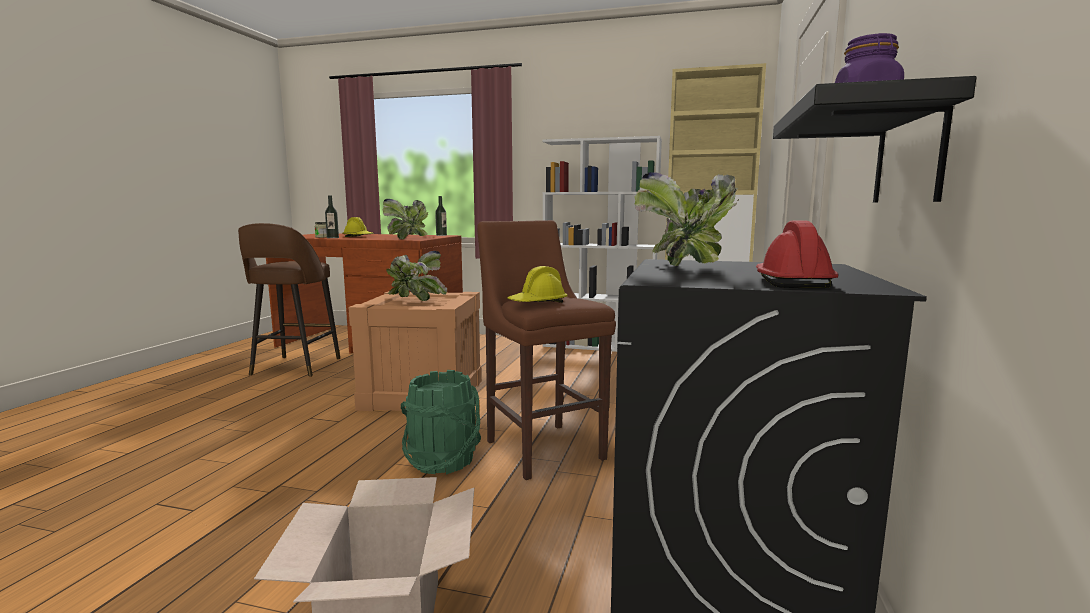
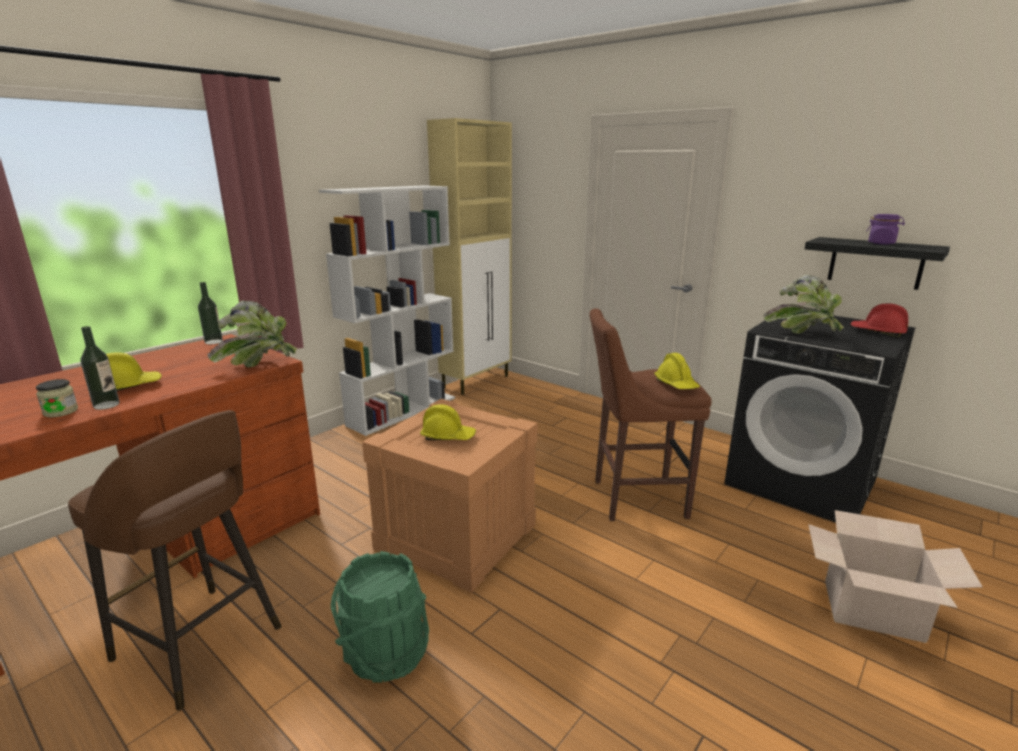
camera: 65 degrees left, 10 degrees up
(416, 301) = (448, 436): potted plant -> yellow hard hat
(442, 460) = (640, 551): green bucket -> green bucket (384, 654)

